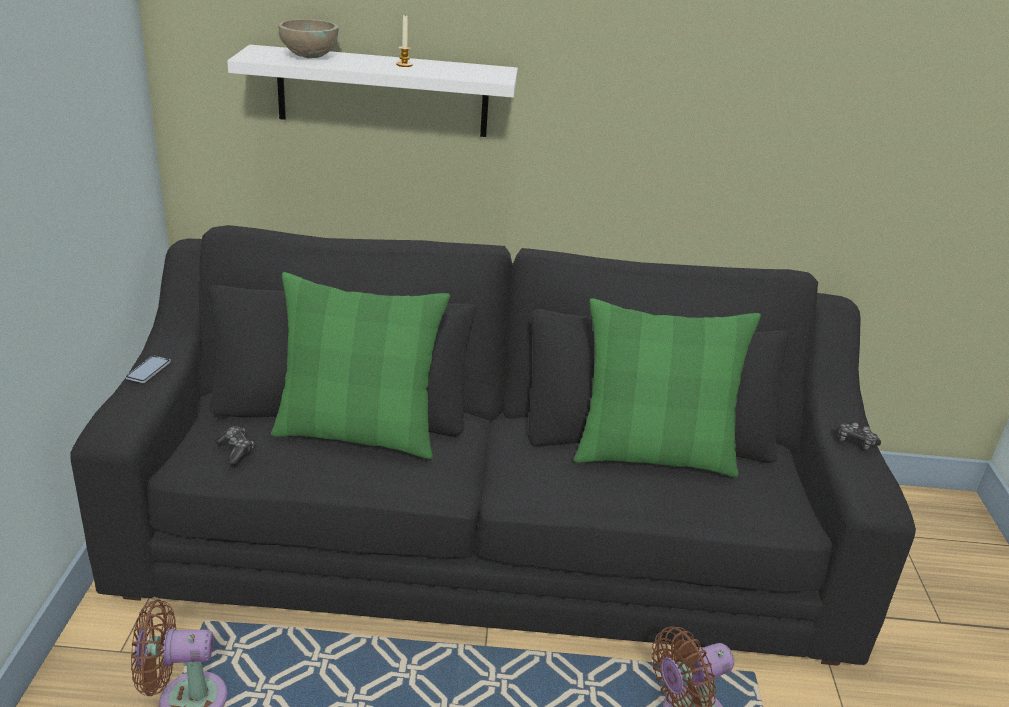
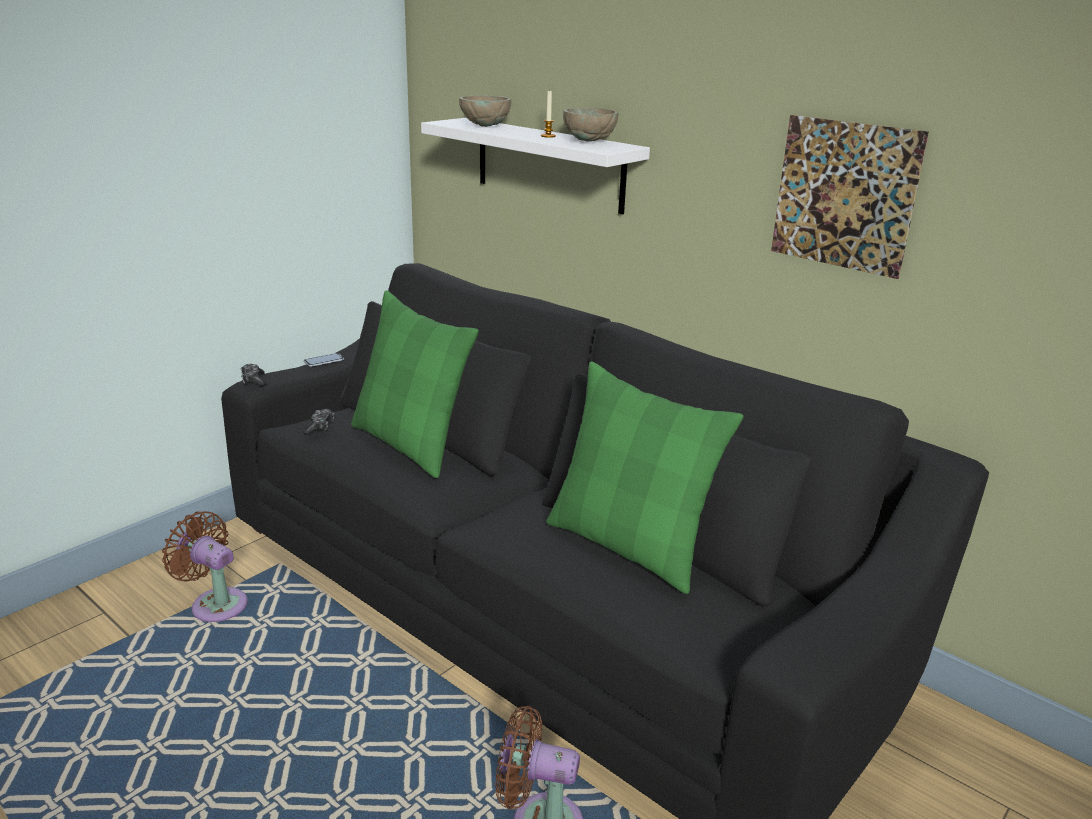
camera: 40 degrees right, 5 degrees down
(456, 67) = (589, 141): none -> beige bowl
(726, 100) = (844, 195): none -> picture
(855, 442) = (856, 613): game controller -> game controller (254, 381)

